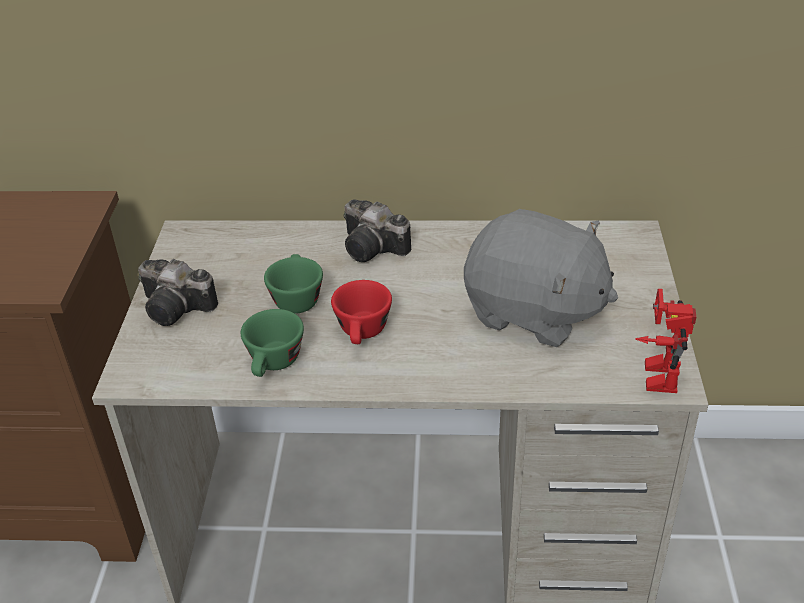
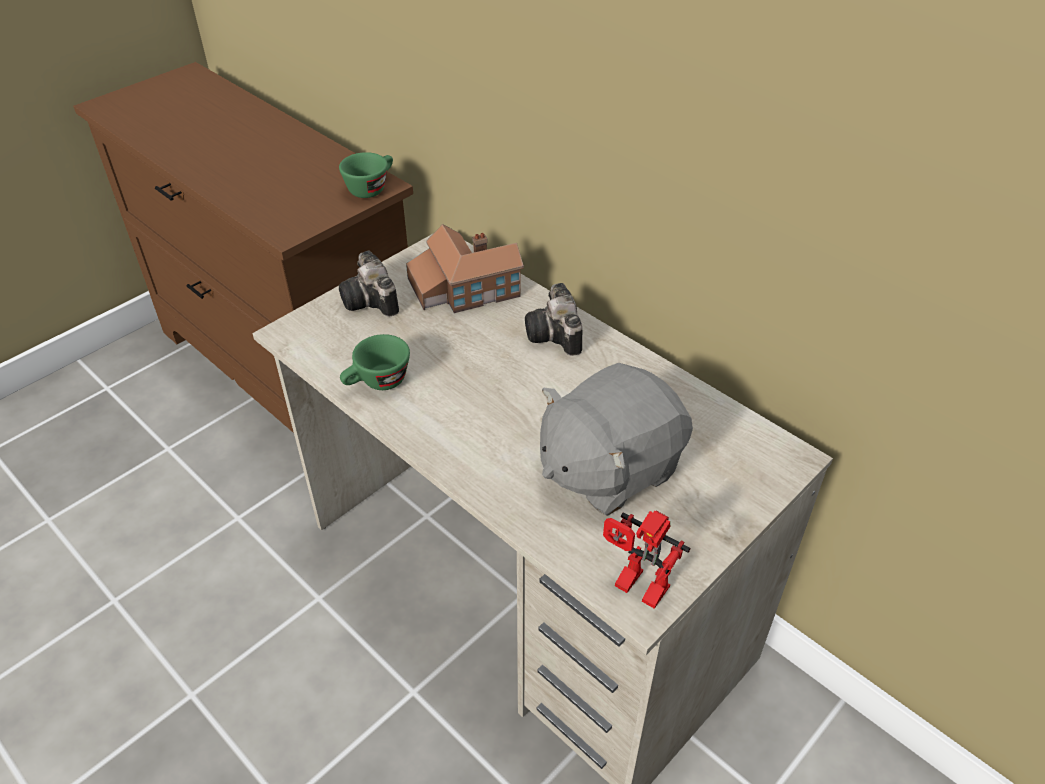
camera: 40 degrees right, 5 degrees up
(250, 255) = (463, 288): none -> toy house
(296, 297) = (453, 341): green cup -> green cup (371, 187)
(363, 333) = (462, 399): red cup -> none
(534, 312) = (608, 468): grey plush toy -> grey plush toy turned 75 degrees clockwise
(653, 374) = (635, 589): toy robot -> toy robot turned 105 degrees counterclockwise

